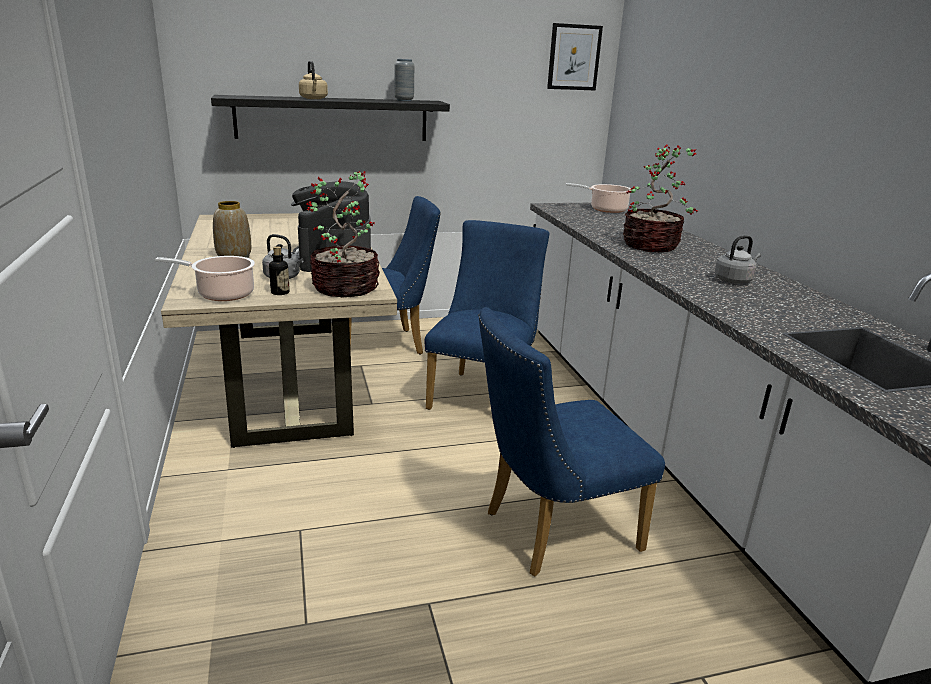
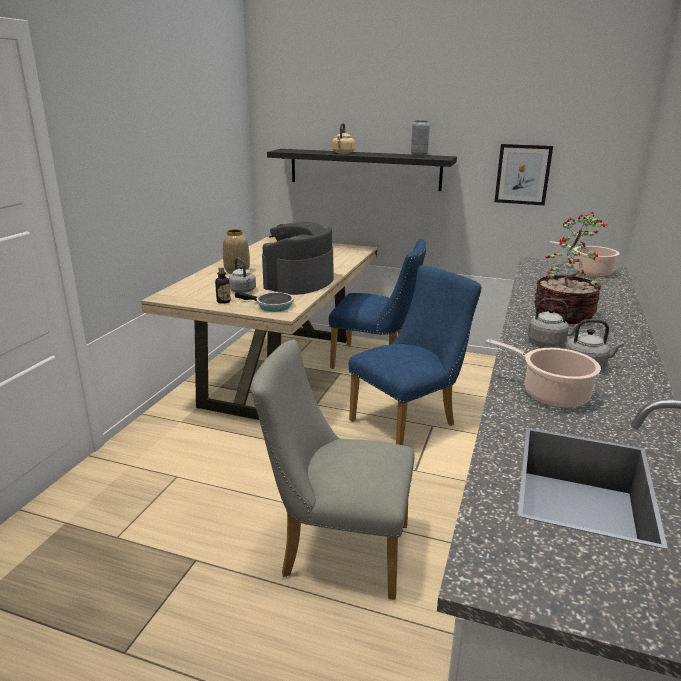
camera: 35 degrees right, 0 degrees up
(222, 294) = (189, 296): cooking pot -> cooking pot (550, 394)
(346, 287) = (271, 306): potted plant -> frying pan
(550, 531) = (336, 549): blue chair -> grey chair
(574, 57) = (600, 115): picture -> picture (523, 174)
(680, 268) = (548, 342): none -> grey kettle

